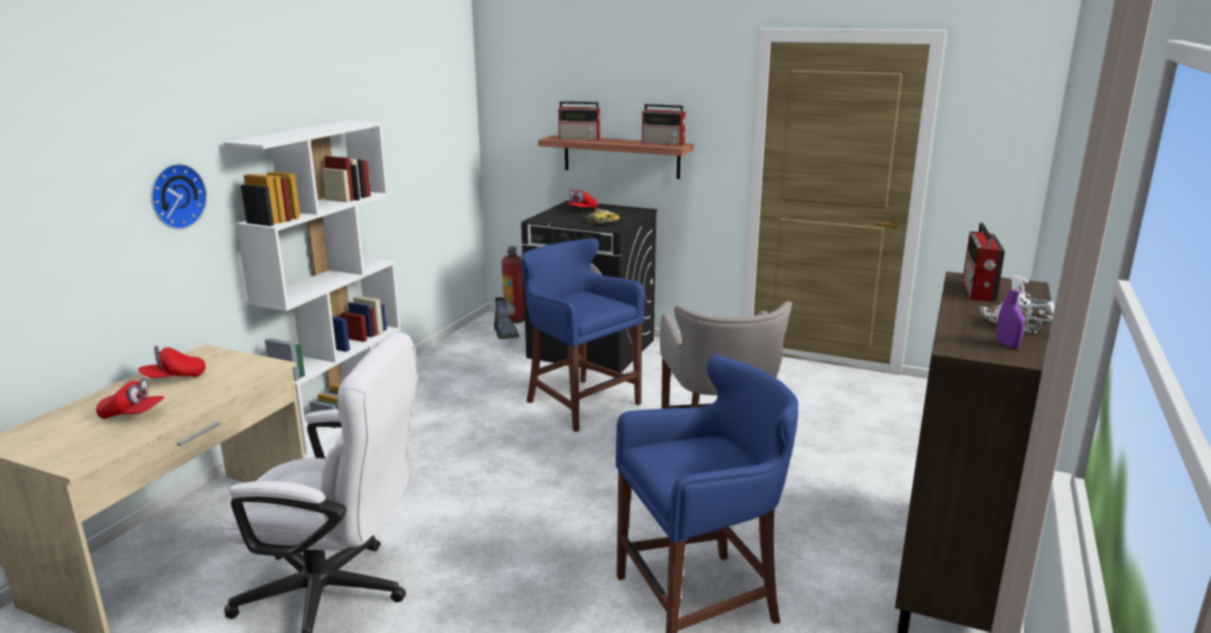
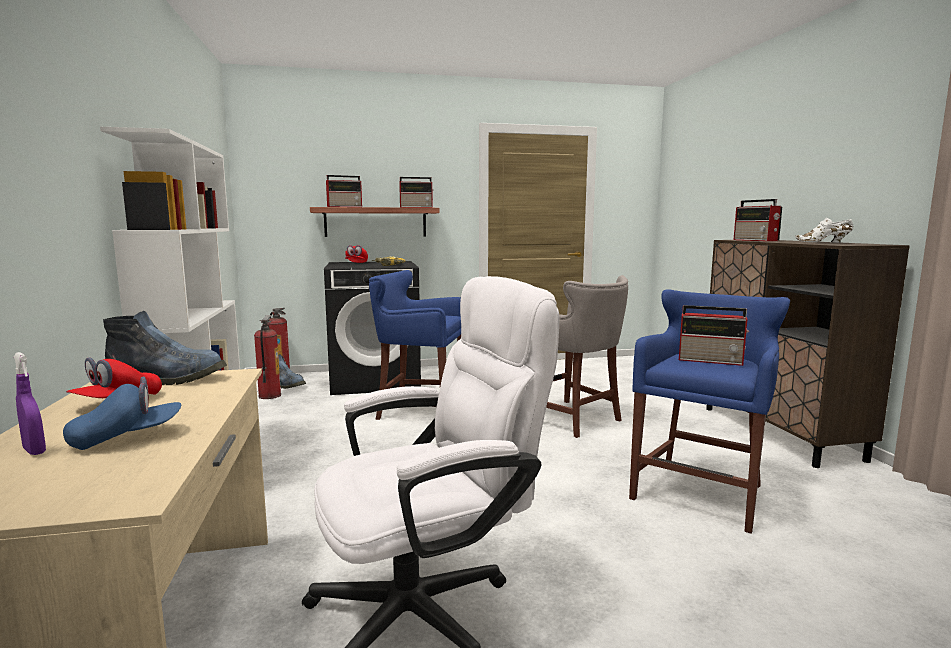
camera: 35 degrees left, 10 degrees down
(133, 415) = (127, 438): red cap -> blue cap
(175, 196) = (61, 173): wall clock -> none
(230, 360) = (171, 379): none -> boot
(476, 344) = (269, 395): none -> fire extinguisher
(701, 459) = (711, 360): none -> radio
(1007, 344) = (849, 243): purple spray bottle -> purple spray bottle (34, 451)

